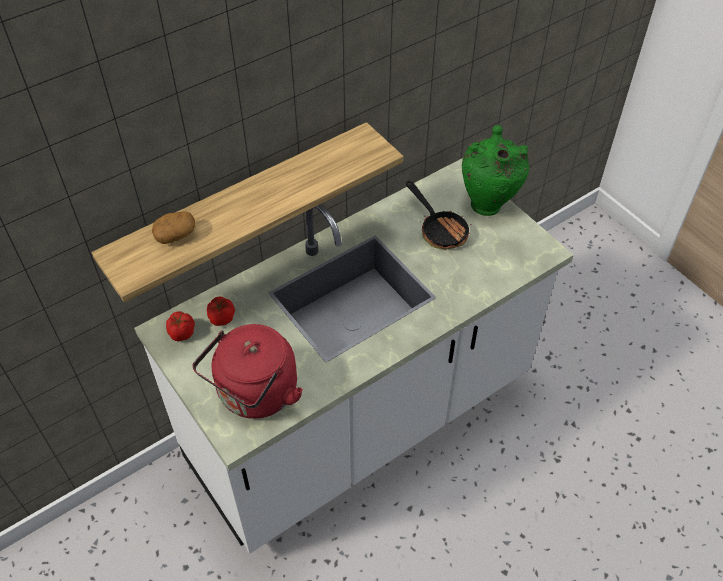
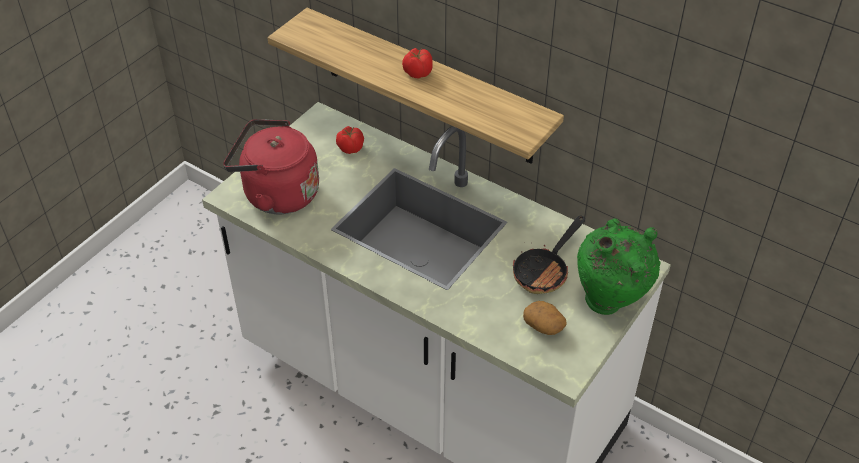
camera: 70 degrees right, 5 degrees down
(175, 235) = (345, 42): potato -> potato (544, 325)
(181, 333) = (323, 130): tomato -> tomato (417, 73)

